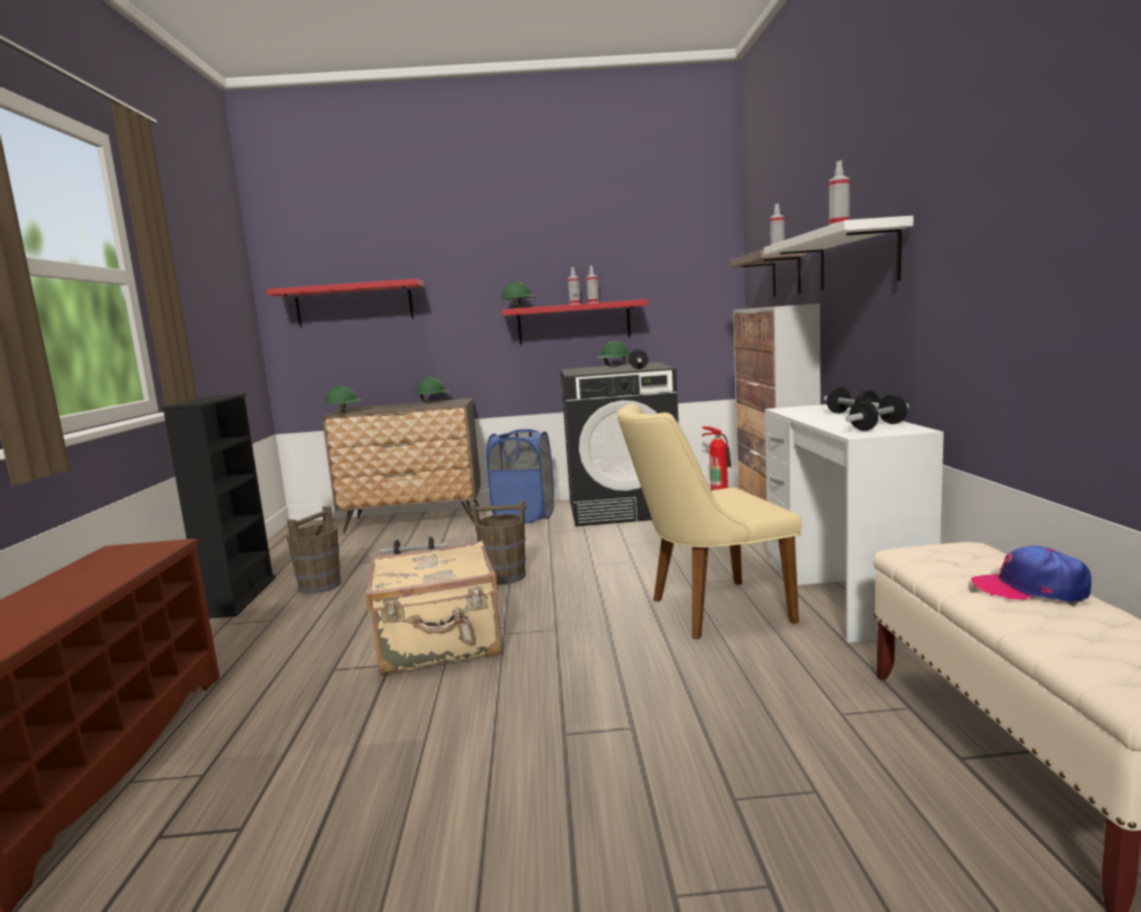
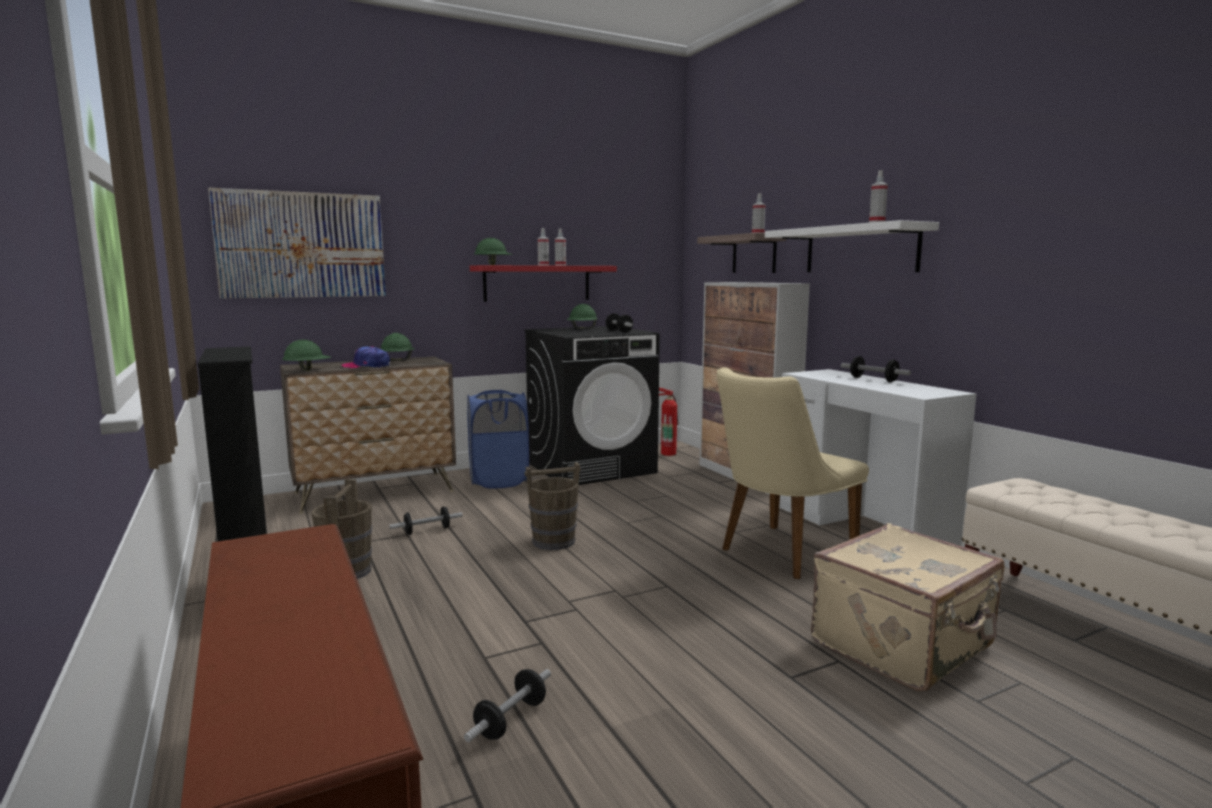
camera: 25 degrees left, 0 degrees up
(354, 304) = (302, 245): red shelf -> picture
(440, 645) = (572, 616): beige suitcase -> beige suitcase (904, 646)
(878, 427) = (921, 389): dumbbell -> dumbbell (511, 720)
(1030, 589) = (1112, 508): cap -> cap (367, 366)

